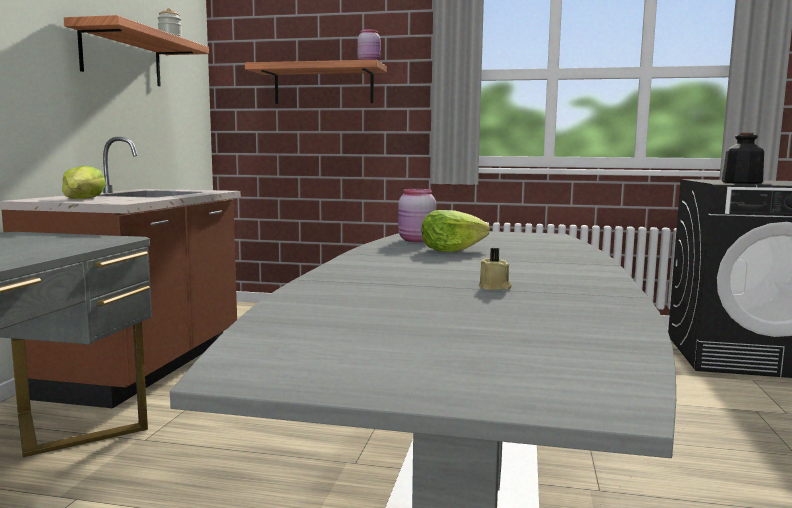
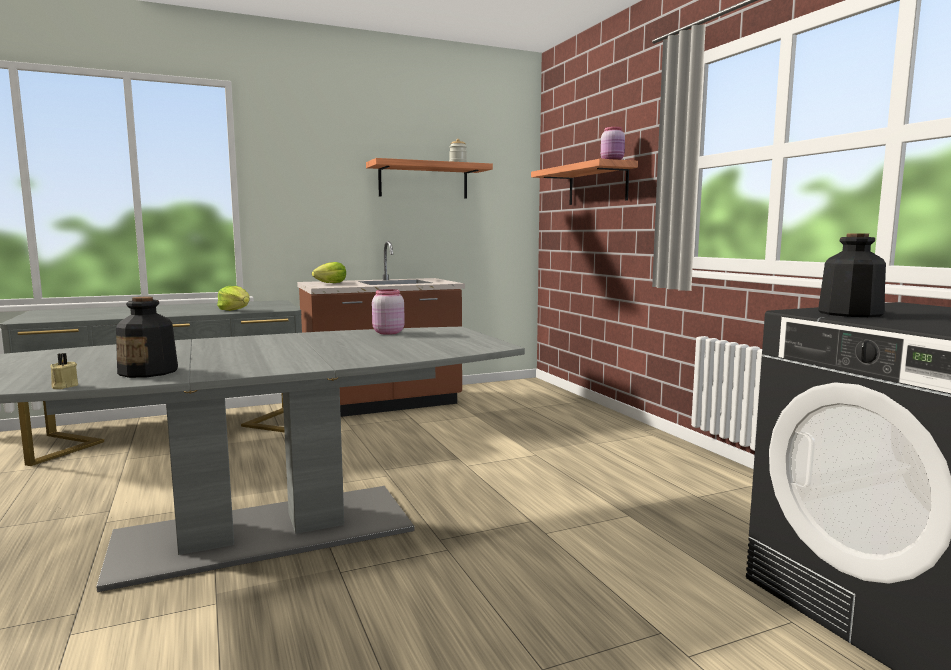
camera: 55 degrees right, 0 degrees up
(451, 250) = (348, 341): lettuce -> lettuce (235, 310)
(495, 287) = (196, 360): beige candle -> beige candle (63, 386)
(564, 304) = (149, 372): none -> bottle

